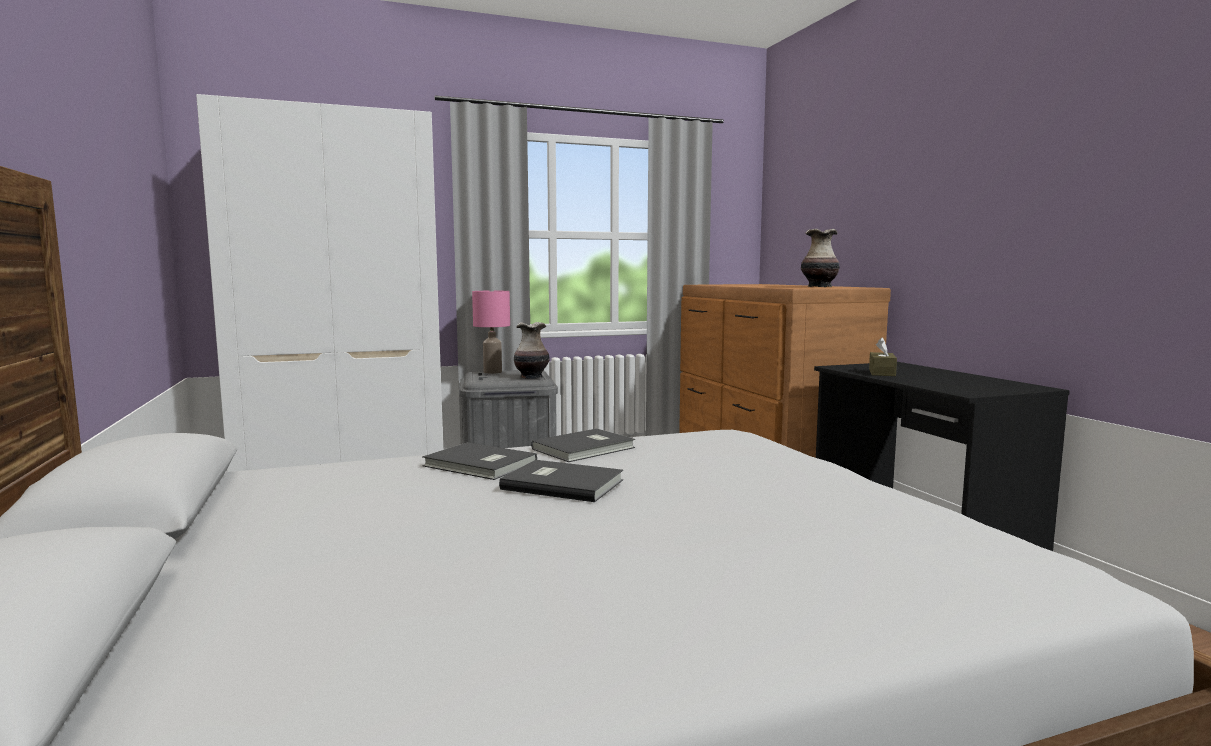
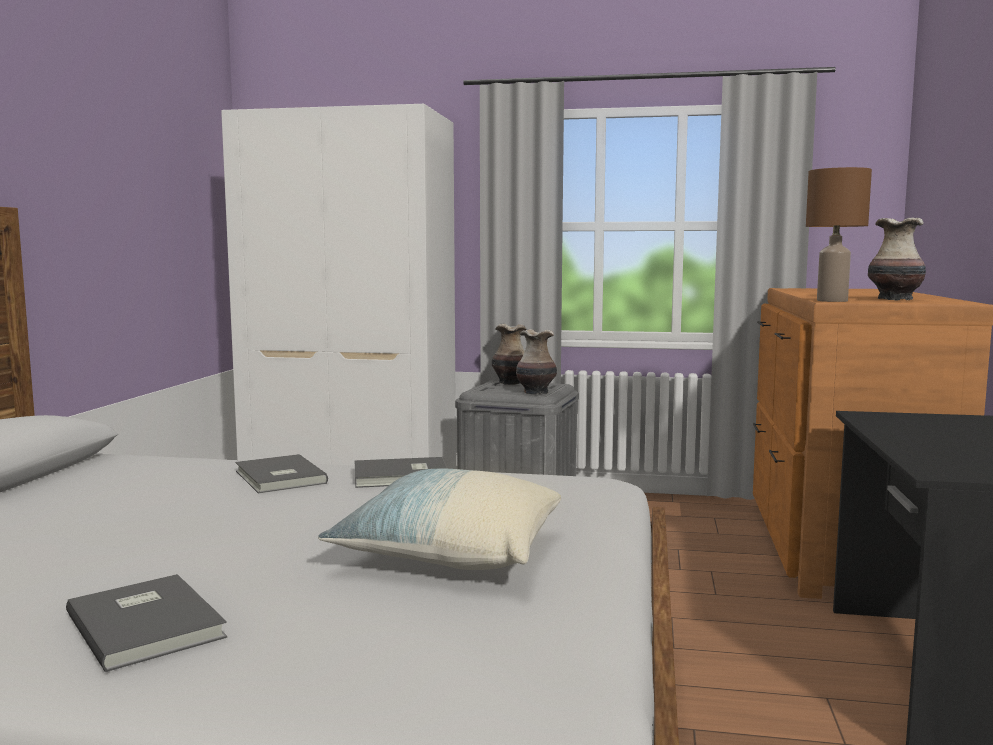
camera: 30 degrees right, 0 degrees up
(492, 372) = (510, 383): pink table lamp -> vase
(562, 483) = (297, 507): grey book -> grey book (148, 623)
(765, 494) = (450, 553): none -> pillow
(794, 288) = (831, 301): none -> brown table lamp
(882, 372) = (904, 429): brown tissue box -> none

